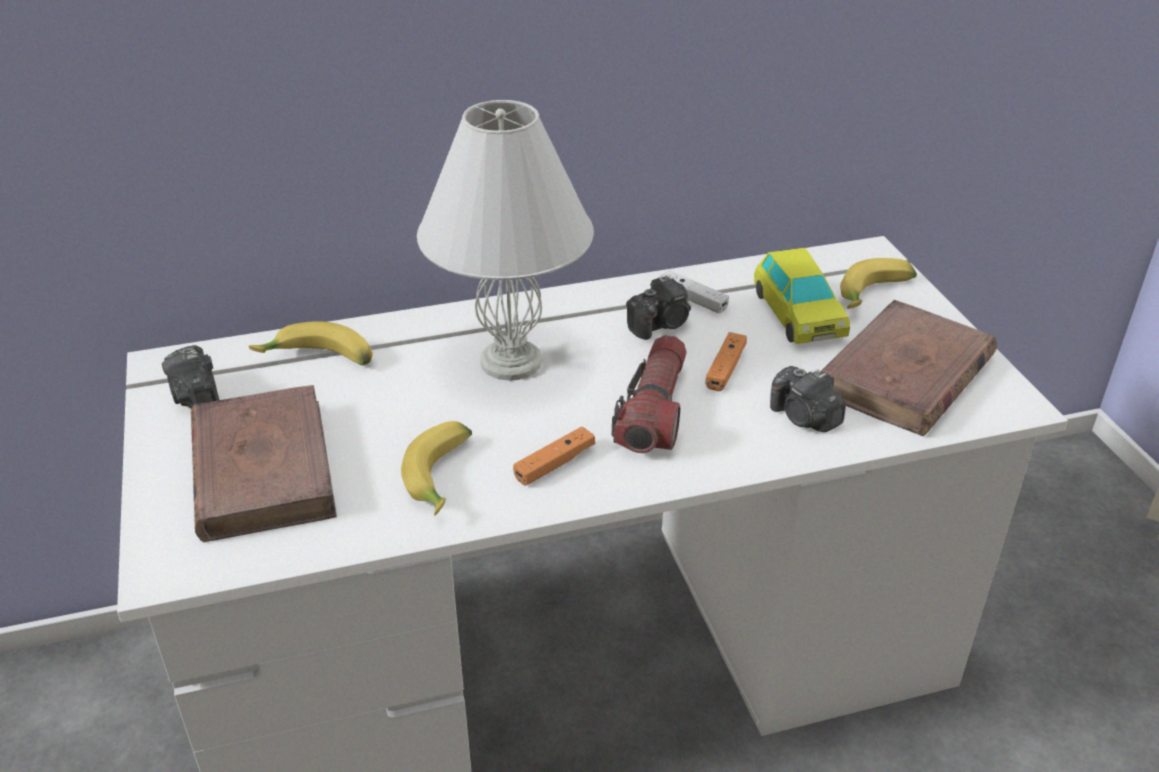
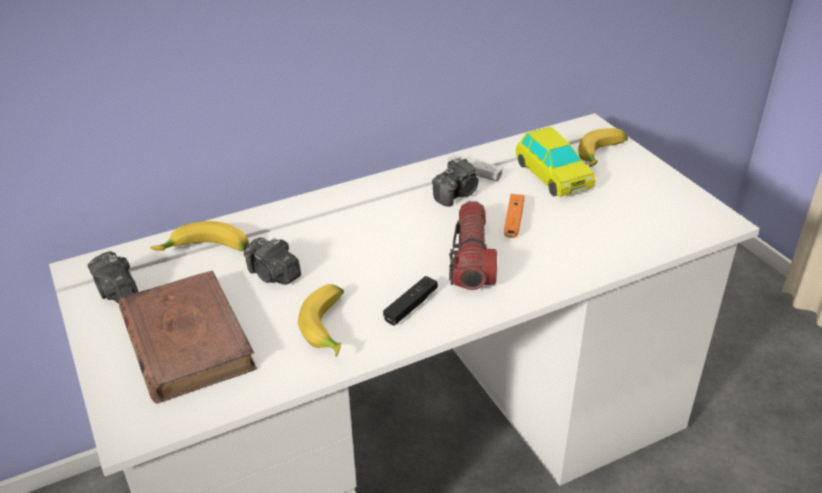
camera: 10 degrees left, 0 degrees up
(511, 361) = (355, 234): white table lamp -> none
(554, 464) = (411, 306): orange game controller -> black game controller
(804, 418) = (580, 249): camera -> camera (273, 275)
(905, 376) = (641, 210): brown book -> none

